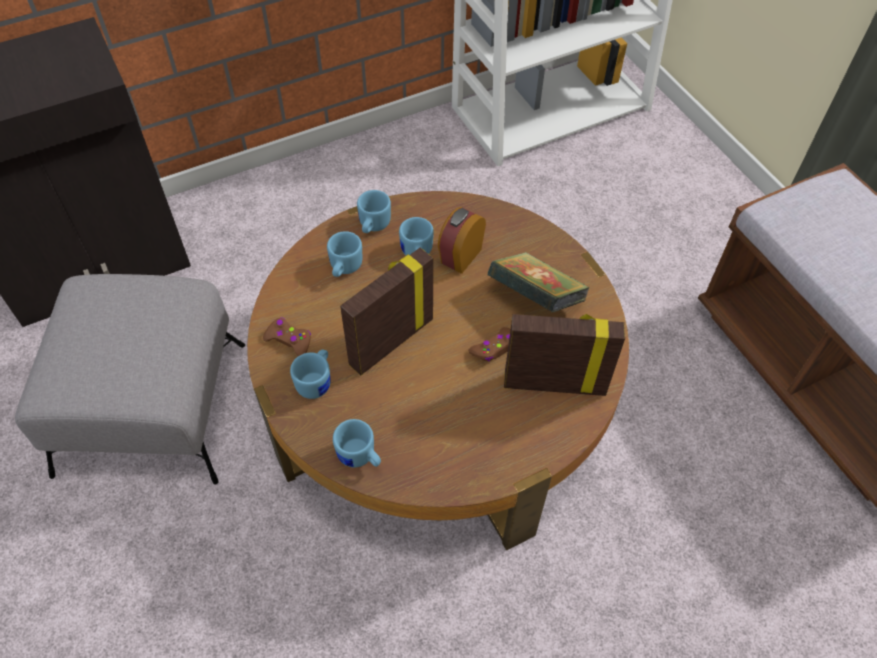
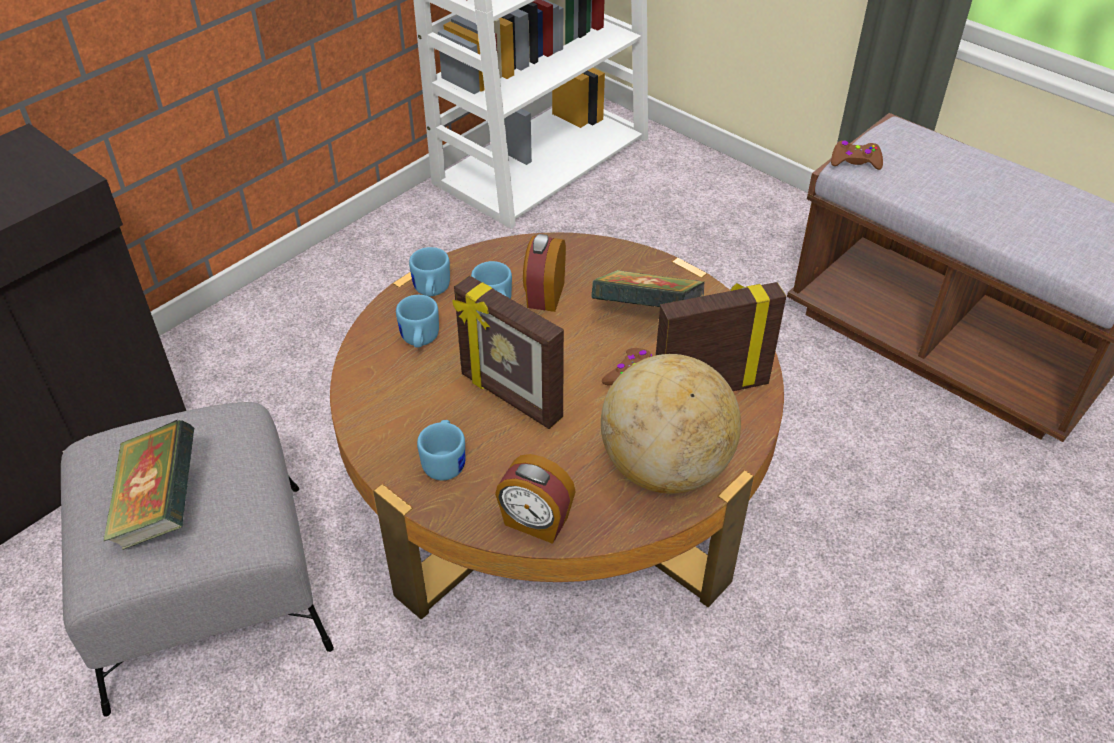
camera: 20 degrees left, 10 degrees down
(103, 352) = (160, 507): none -> book
(289, 340) = (391, 429): brown game controller -> brown game controller (855, 161)
(360, 457) = (535, 522): blue mug -> alarm clock
(390, 341) = (510, 397): picture frame -> picture frame turned 75 degrees counterclockwise
(483, 444) = (665, 468): none -> globe

